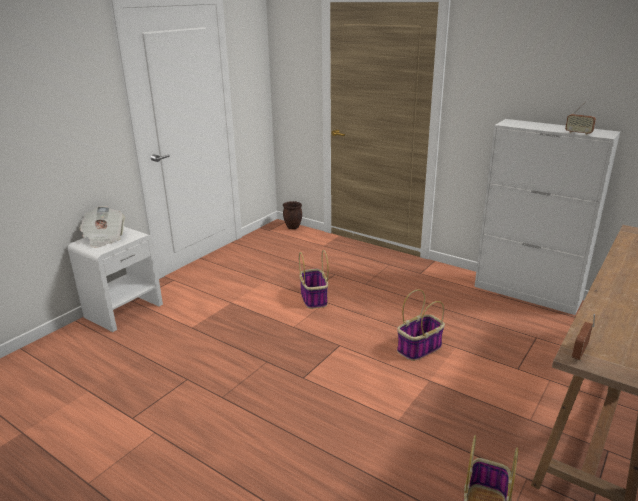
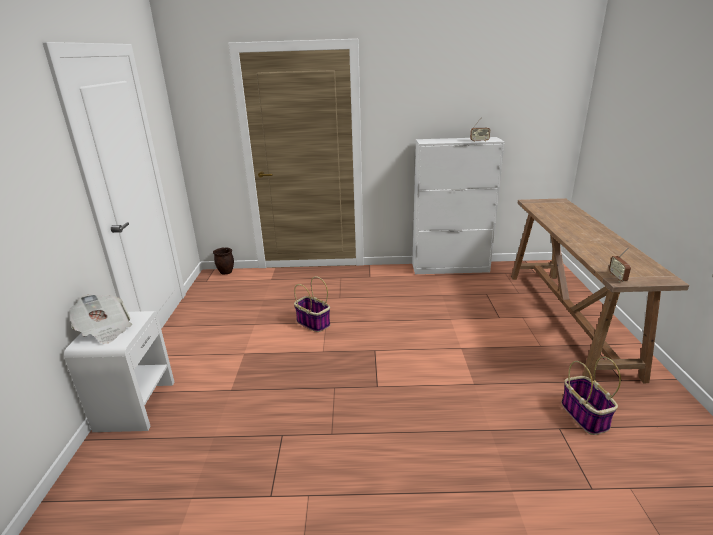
camera: 35 degrees left, 0 degrees up
(419, 349) = (430, 329): basket -> none

